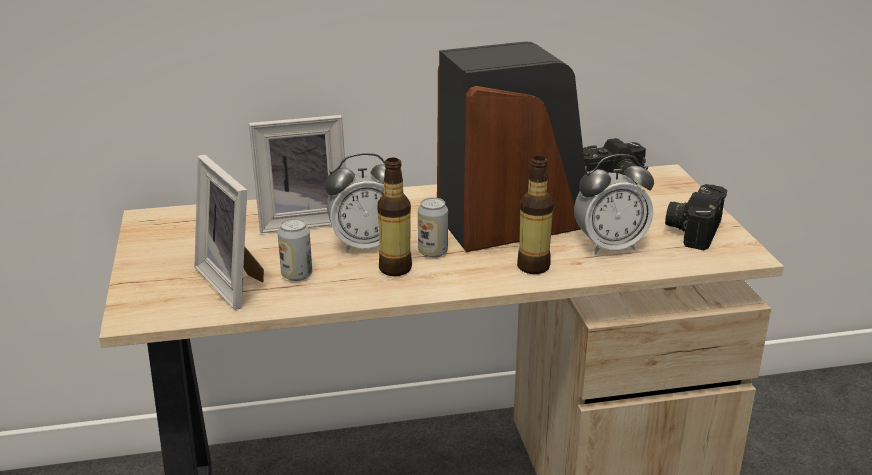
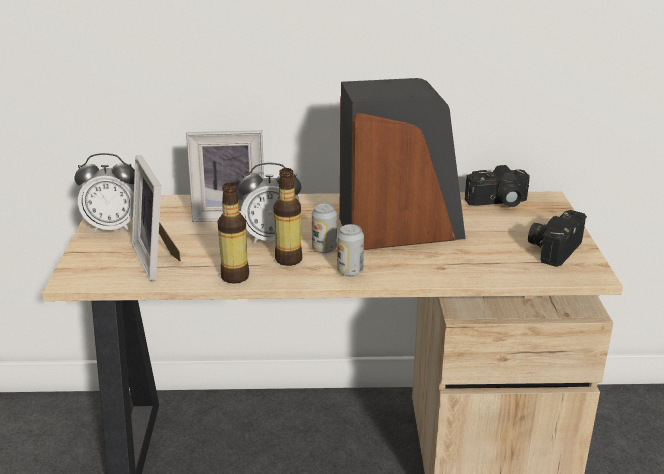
camera: 10 degrees right, 0 degrees up
(297, 275) = (208, 258): can -> can (350, 271)
(533, 266) = (403, 268): bottle -> bottle (235, 277)
(609, 246) = (474, 256): alarm clock -> alarm clock (113, 227)

